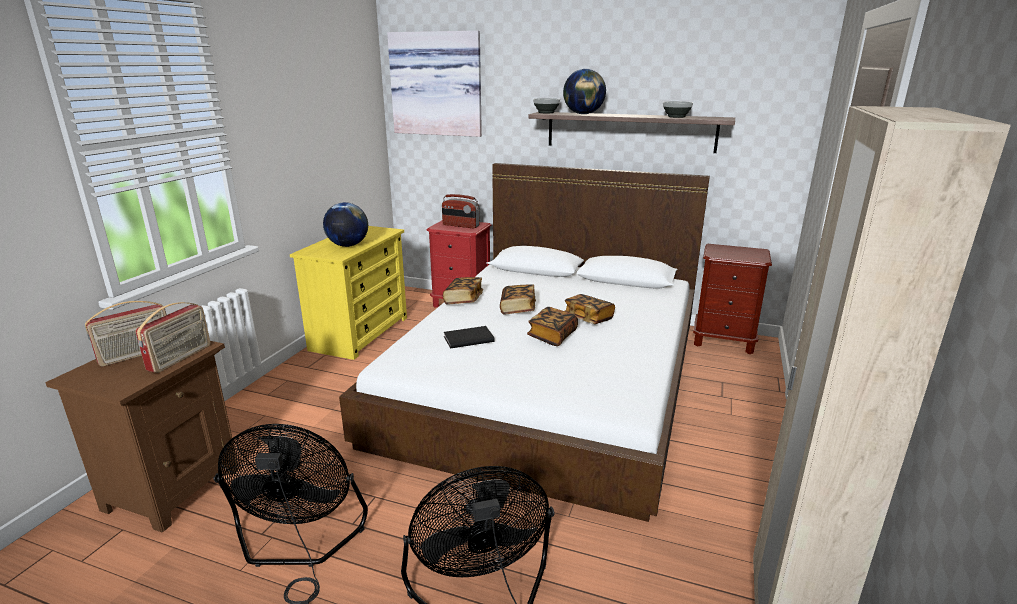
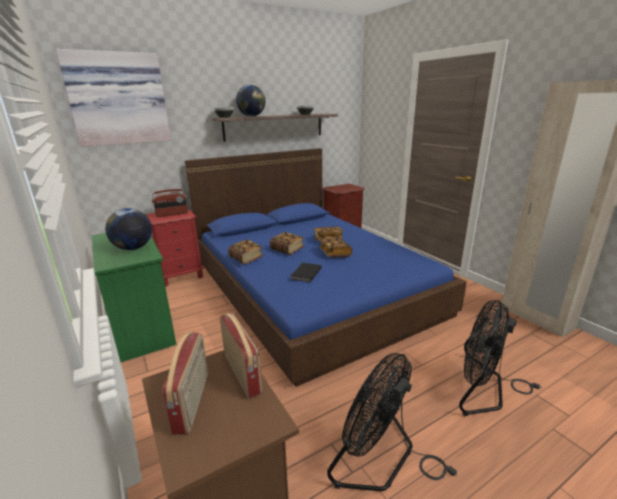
camera: 50 degrees left, 0 degrees up
(360, 333) = (142, 327): yellow dresser -> green dresser
(550, 376) = (311, 286): white bed -> blue bed

